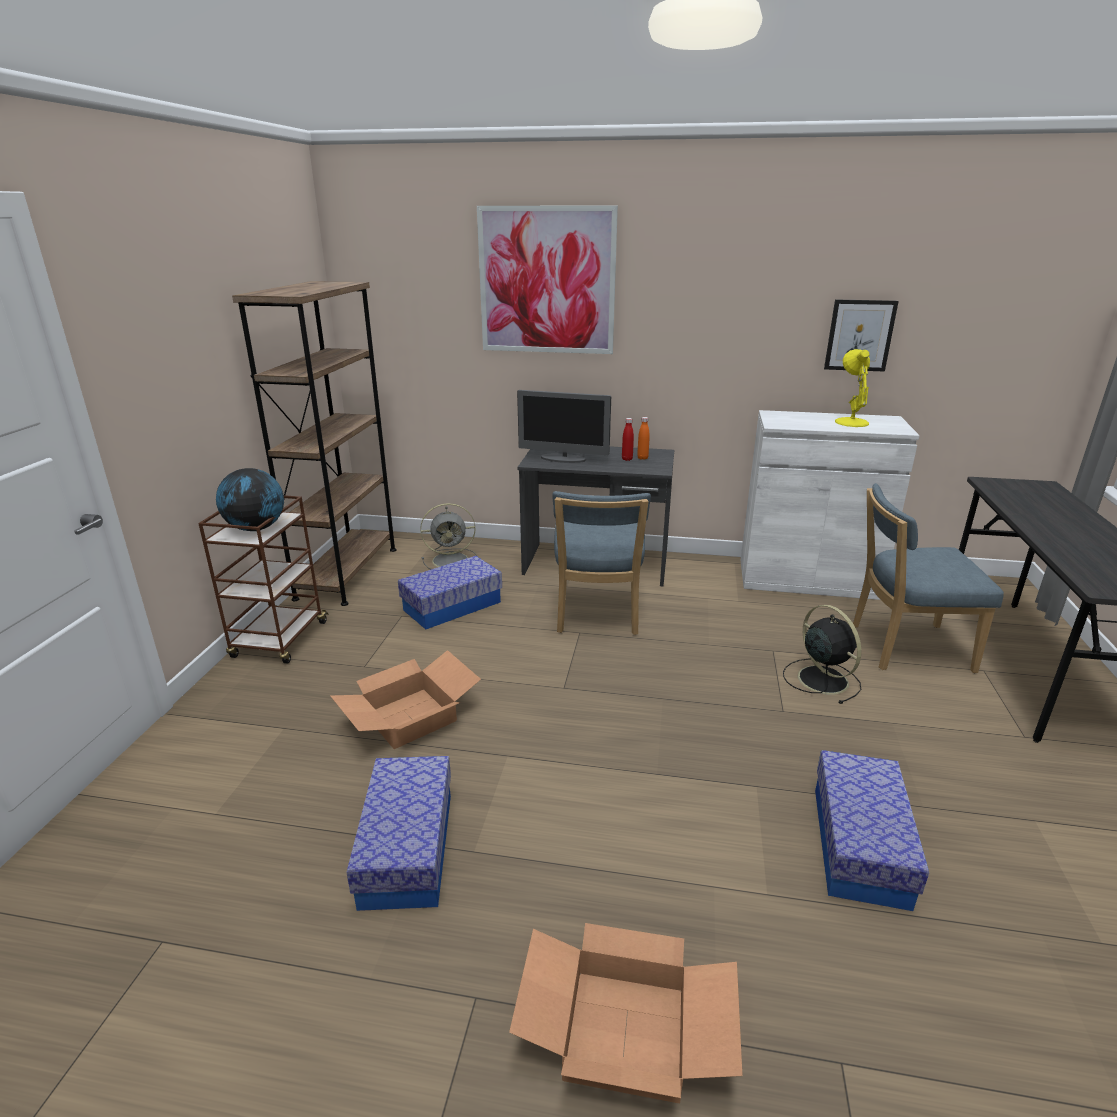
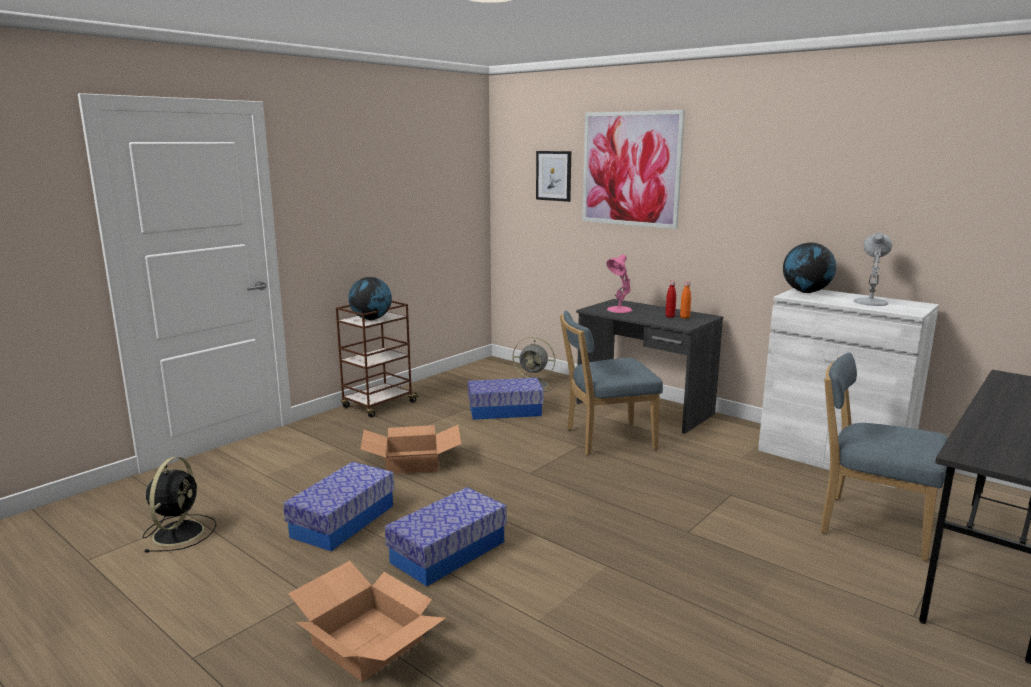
camera: 30 degrees right, 10 degrees down
(347, 573) = (456, 379): brown bookcase -> none
(563, 459) = (618, 310): monitor -> pink table lamp
(597, 615) = (605, 439): blue chair -> blue chair turned 45 degrees clockwise
(780, 417) = (806, 292): none -> globe
(821, 678) = (751, 522): black fan -> black fan (179, 532)
(850, 422) = (870, 302): yellow table lamp -> white table lamp
(859, 335) = (896, 222): picture -> picture (553, 176)
(859, 845) = (645, 622): storage box -> storage box (448, 552)

